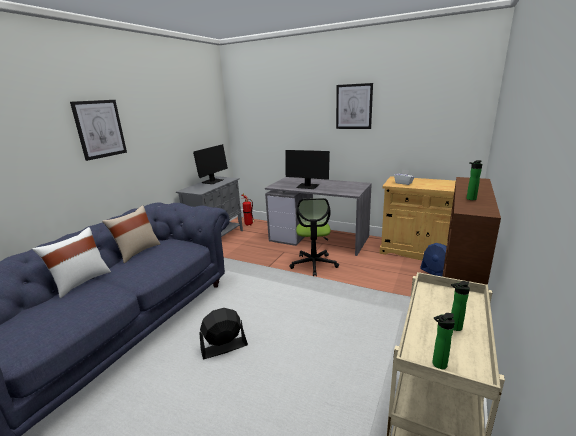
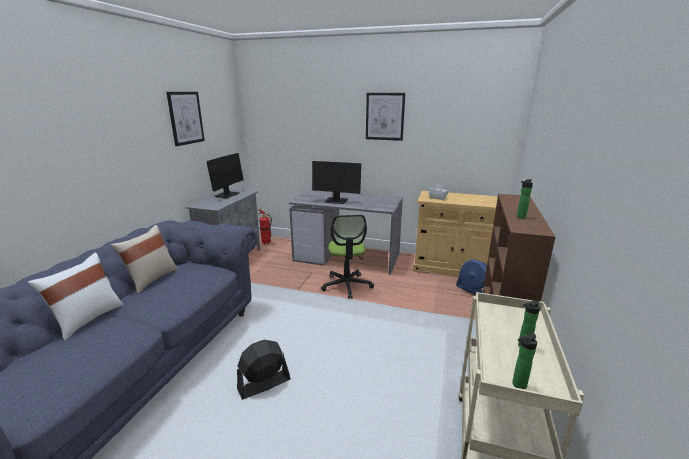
camera: 10 degrees left, 0 degrees up
(100, 129) = (99, 134): picture -> picture (186, 118)

